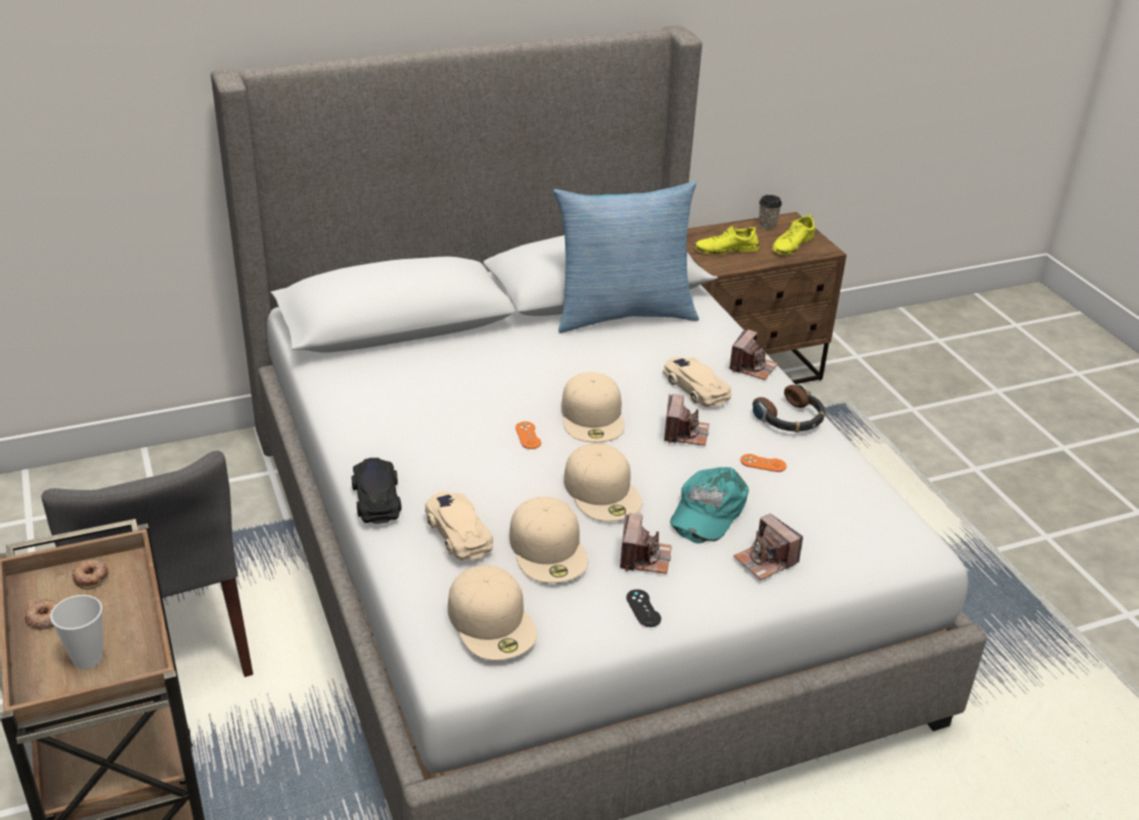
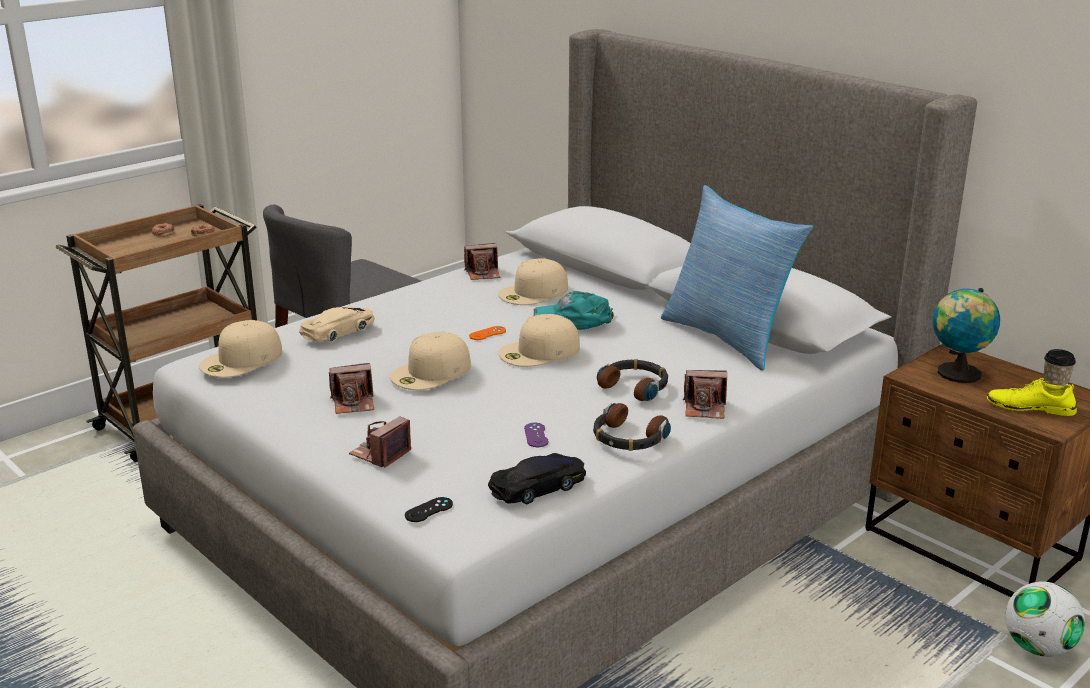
camera: 70 degrees right, 10 degrees down
(88, 658) = (132, 248): cup -> none
(376, 497) = (368, 303): black toy car -> black toy car (538, 486)
(549, 549) = (336, 363): beige cap -> beige cap (533, 292)
(643, 608) = (287, 412): black game controller -> black game controller (429, 510)
(685, 433) = (552, 393): camera -> camera (483, 274)
(695, 387) = (635, 386): beige toy car -> headphones
(707, 510) = (439, 420): turquoise cap -> turquoise cap (574, 319)
(726, 249) = (957, 374): yellow shoe -> globe
(763, 463) = (536, 435): orange game controller -> purple game controller
(865, 396) = (1038, 648): none -> football

